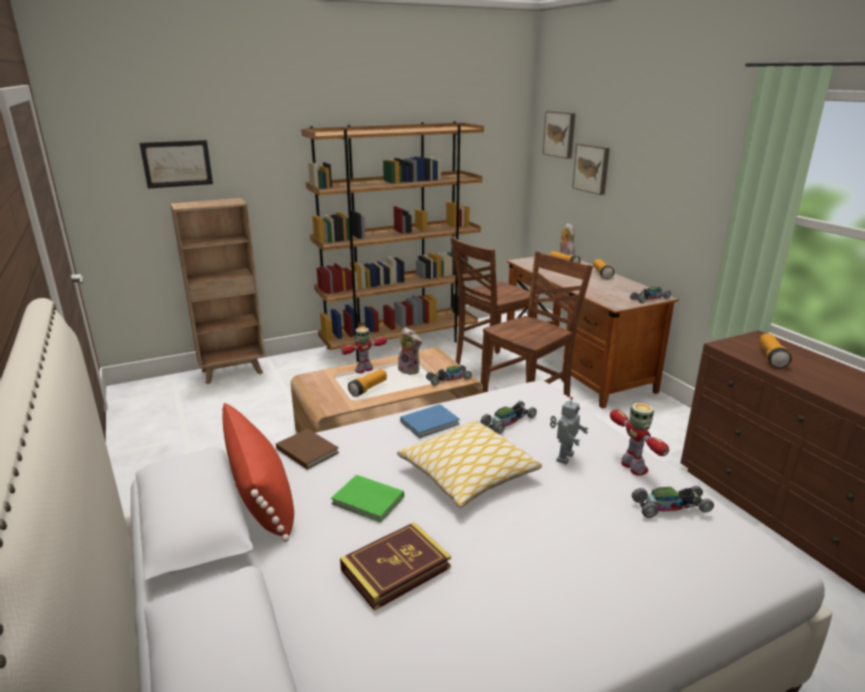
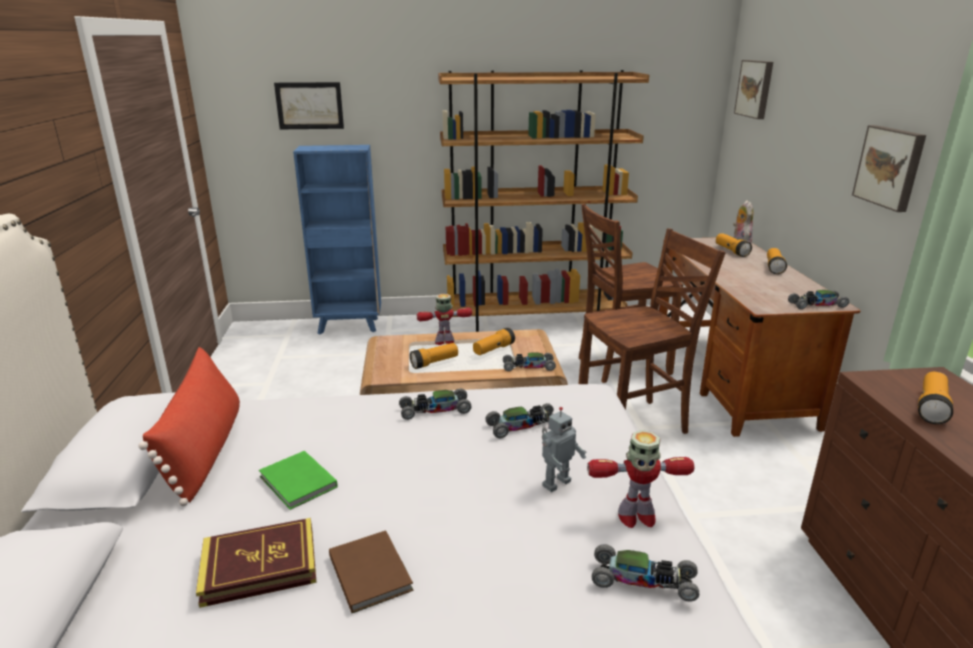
camera: 20 degrees right, 0 degrees up
(233, 372) = (349, 326): brown bookcase -> blue bookcase
(307, 450) = (285, 414): brown book -> brown book (370, 571)
(410, 370) = (493, 349): plush toy -> flashlight
(431, 423) = (435, 410): blue book -> toy car
(468, 474) = (427, 477): pillow -> none
(592, 168) = (784, 132): picture -> picture (890, 167)
(634, 468) = (635, 516): toy robot -> toy robot turned 90 degrees clockwise

